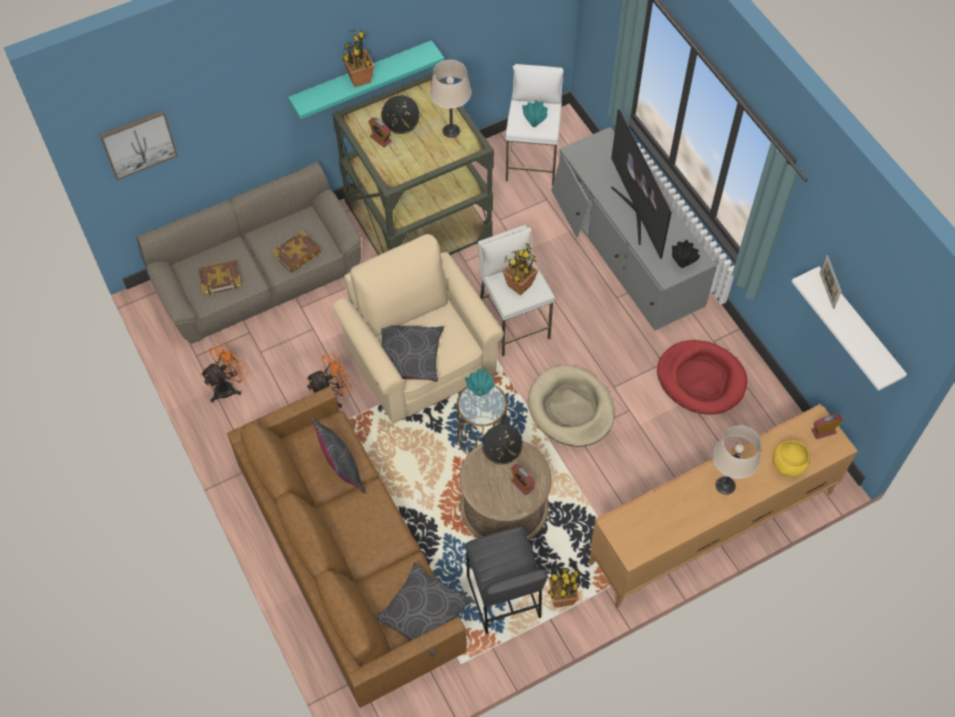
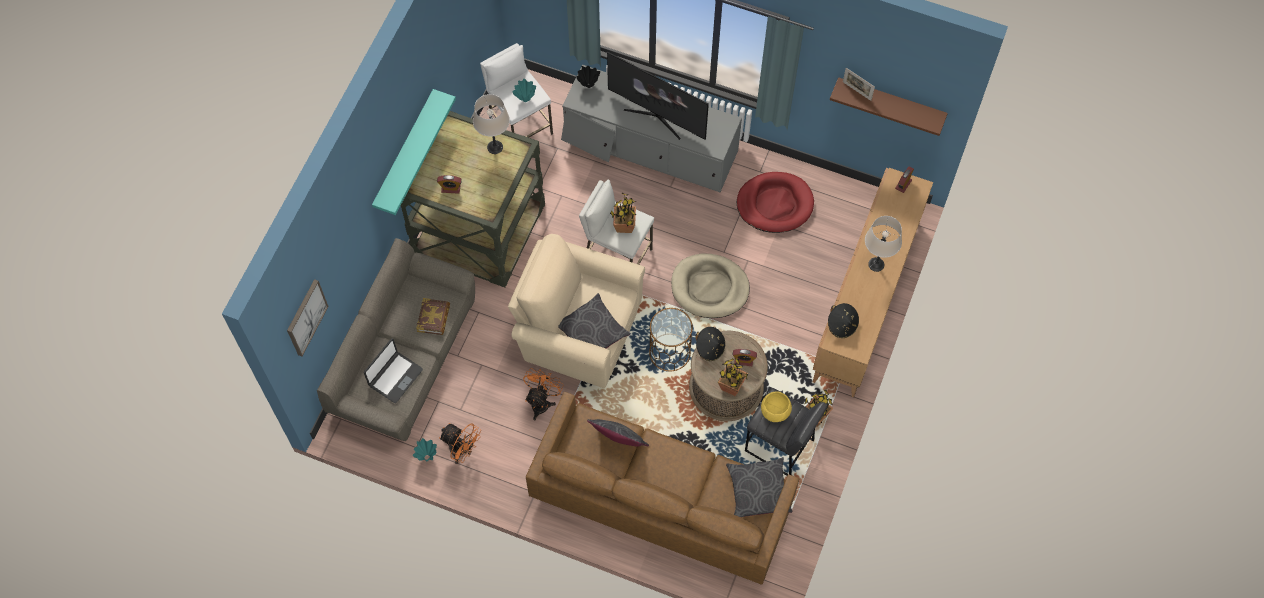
camera: 40 degrees left, 5 degrees up
(220, 279) = (395, 377): book -> laptop
(228, 387) = (462, 451): orange fan -> orange fan turned 120 degrees clockwise
(360, 79) = (411, 154): potted plant -> potted plant (731, 386)
(401, 122) = (453, 166): black hat -> black hat (842, 325)
(480, 393) = (664, 321): turquoise vase -> turquoise vase (427, 457)
(681, 265) = (719, 134): black vase -> black vase (588, 86)
(788, 466) = (901, 223): yellow bowl -> yellow bowl (775, 412)
(858, 327) = (890, 102): white shelf -> brown shelf

